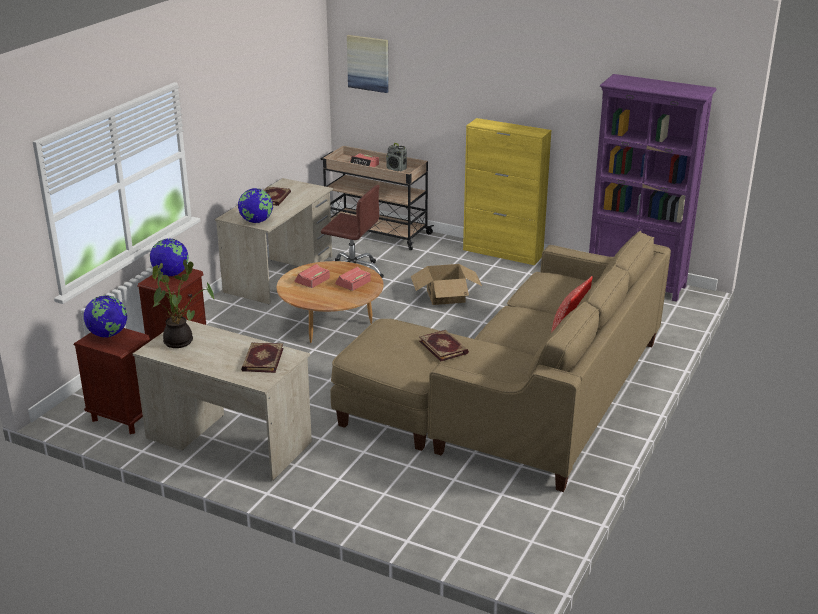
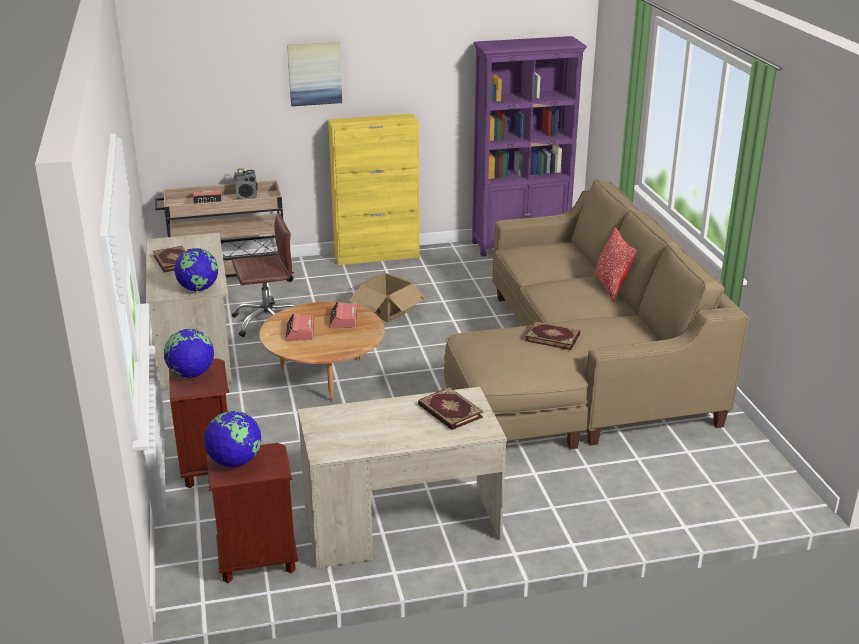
camera: 40 degrees left, 0 degrees up
(181, 341) = (339, 431): potted plant -> none
(368, 63) = (184, 85): picture -> picture (314, 73)

